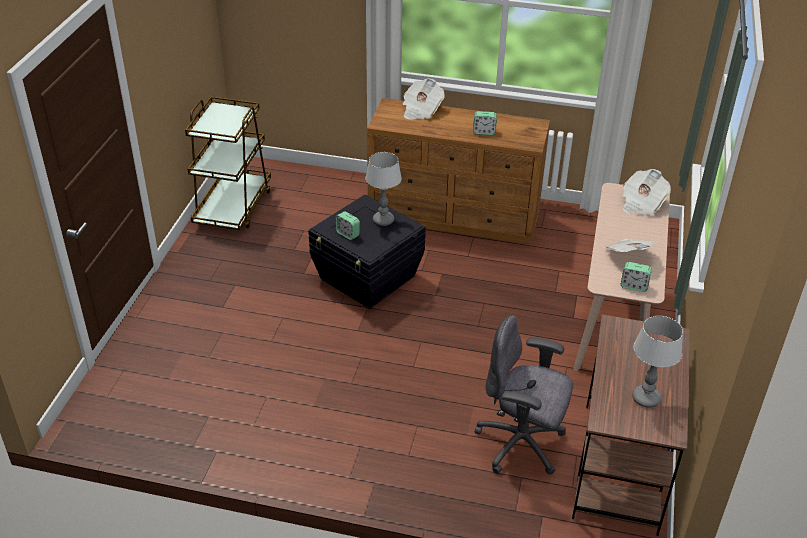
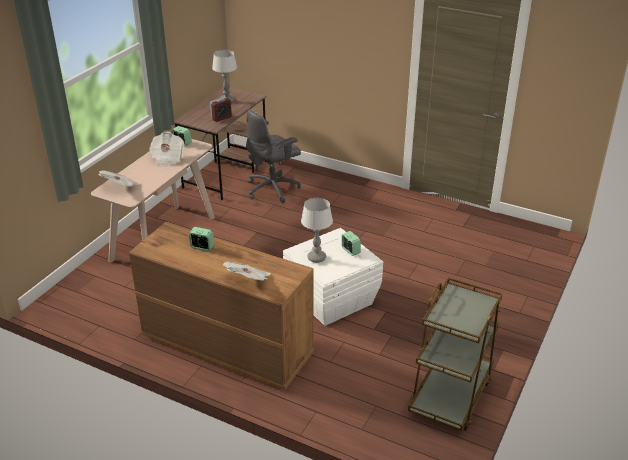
camera: 165 degrees left, 5 degrees down
(367, 278) = (332, 298): black storage box -> white storage box
(521, 444) = (273, 189): grey office chair -> grey office chair turned 105 degrees clockwise
(620, 349) = (221, 118): none -> alarm clock

